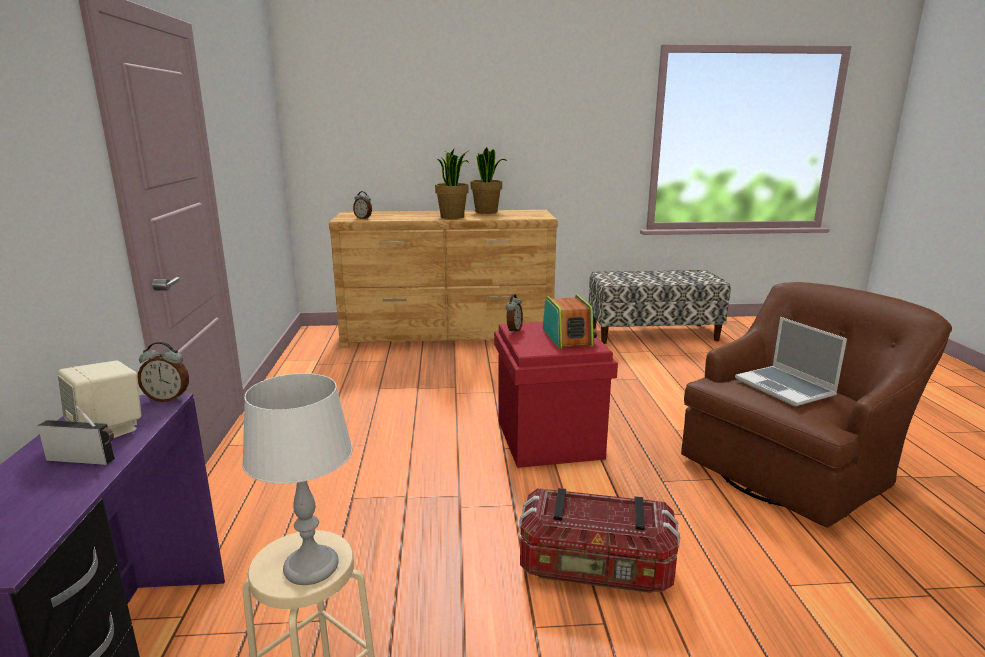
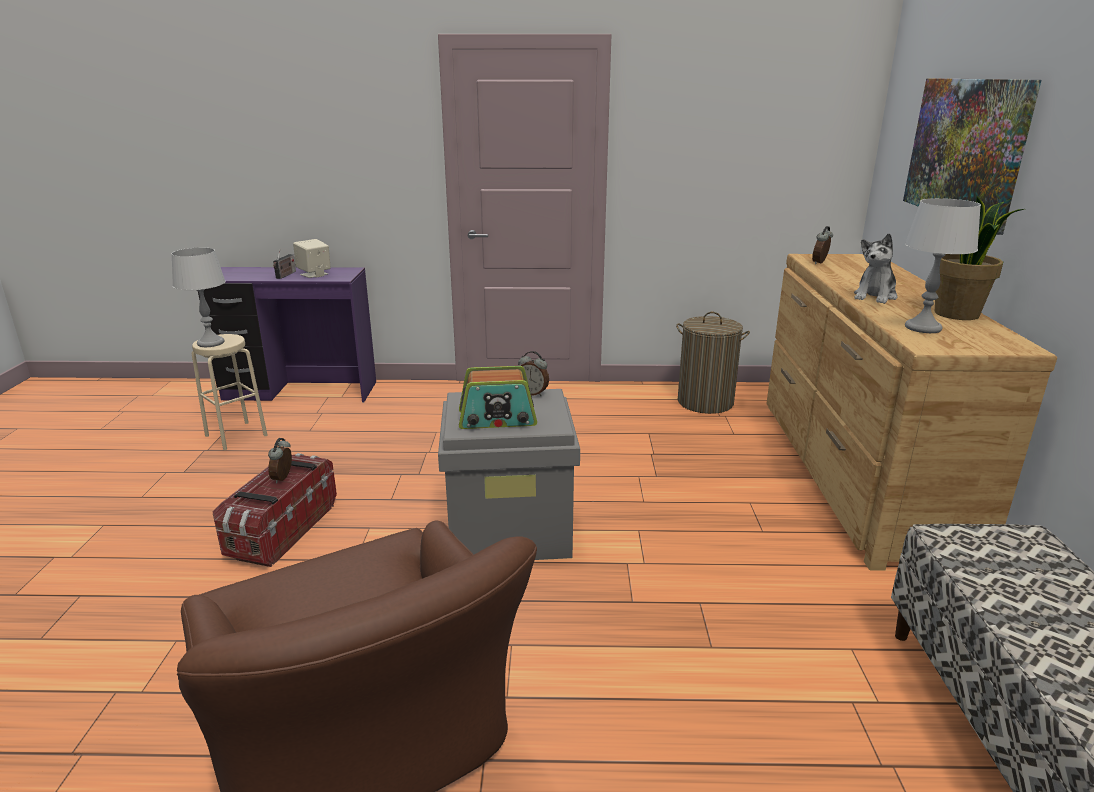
camera: 95 degrees right, 5 degrees up
(168, 399) = (345, 278): alarm clock -> alarm clock (283, 478)
(321, 366) = (705, 402): none -> laundry basket
(414, 129) = (965, 149): none -> picture
(453, 217) = (875, 296): potted plant -> plush toy
(513, 216) = (922, 328): none -> grey table lamp
(547, 438) = (511, 529): red storage box -> grey storage box
(786, 388) = (335, 590): laptop -> none

